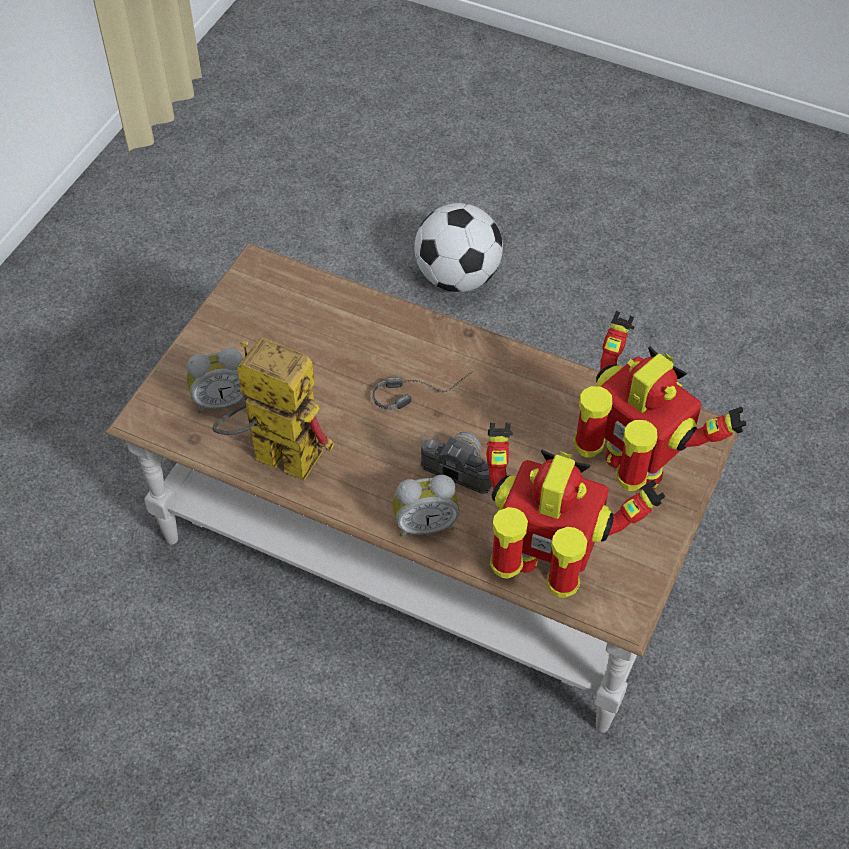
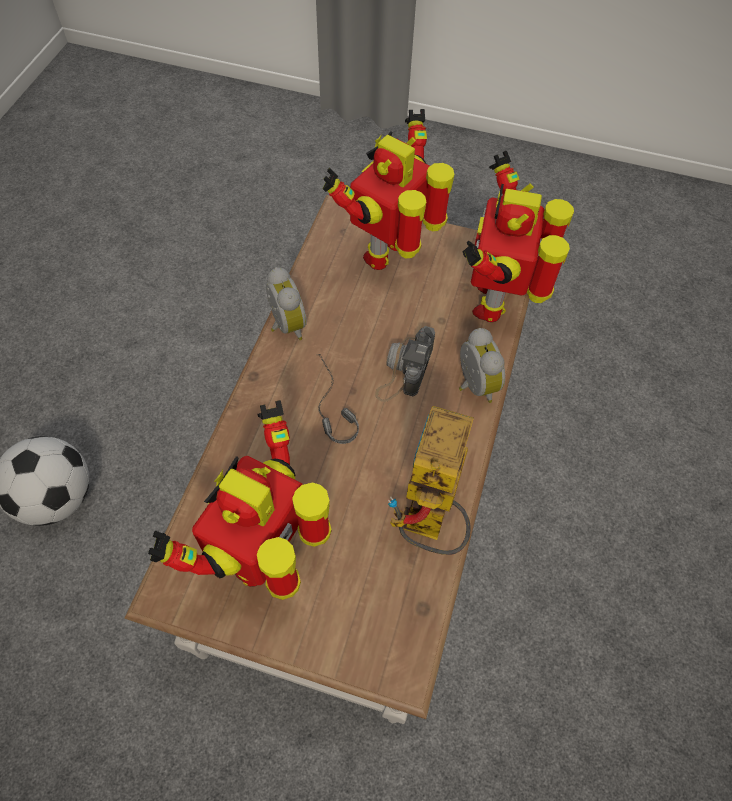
camera: 100 degrees left, 5 degrees up
(222, 400) = (368, 590): alarm clock -> alarm clock (285, 326)
(272, 332) = (267, 556): none -> toy robot

